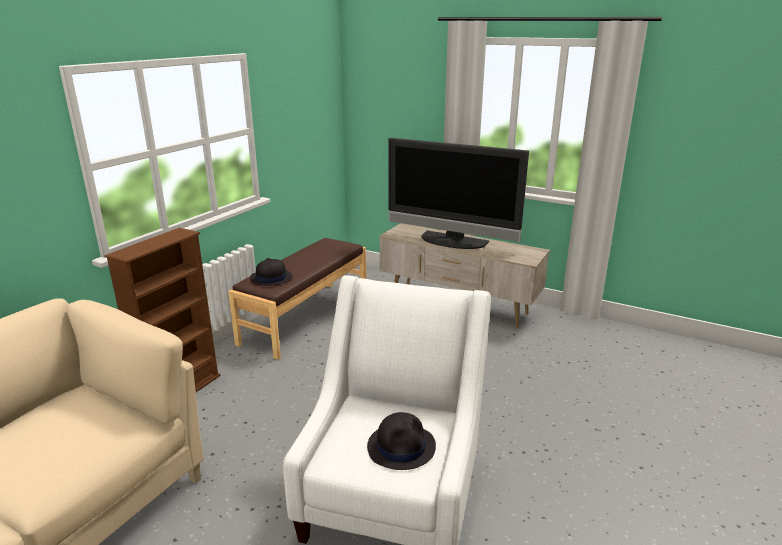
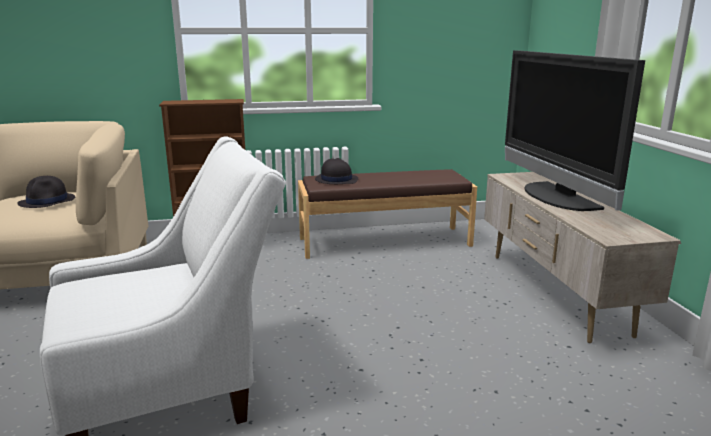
camera: 50 degrees right, 5 degrees down
(401, 446) = (119, 306): black hat -> black hat (47, 201)

